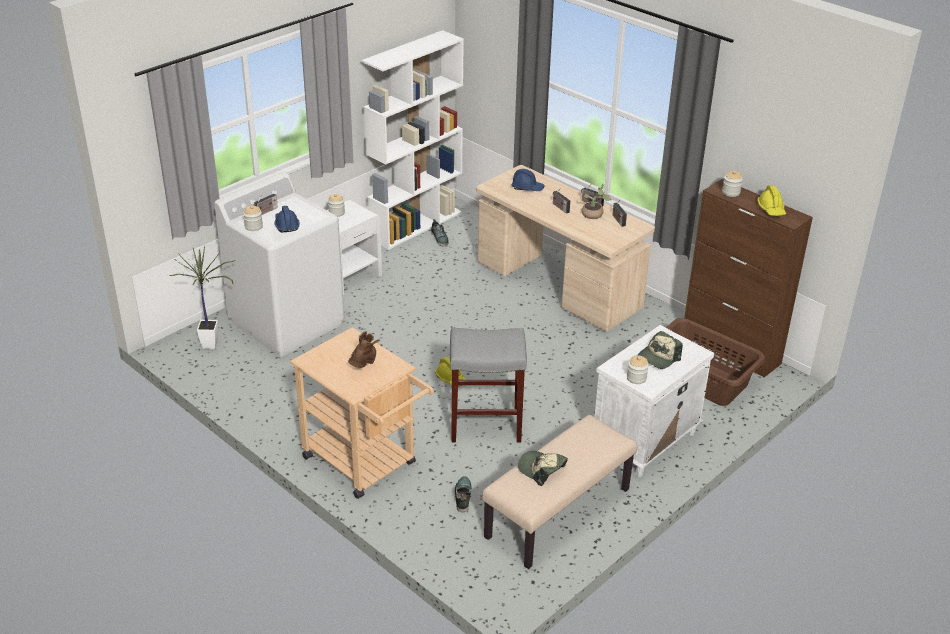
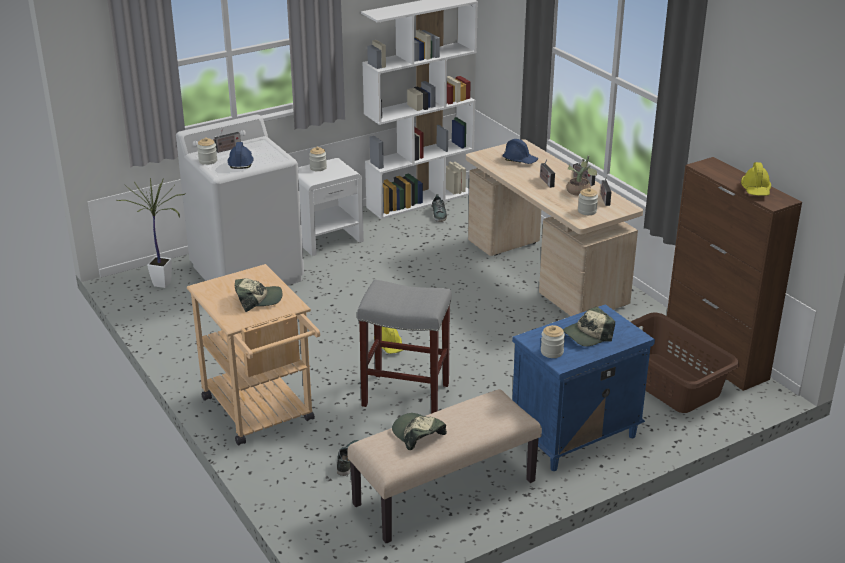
camera: 15 degrees right, 5 degrees down
(364, 365) = (258, 299): brown boot -> cap
(644, 442) = (574, 437): white nightstand -> blue nightstand
(731, 192) = (716, 170): jar -> jar (587, 211)

